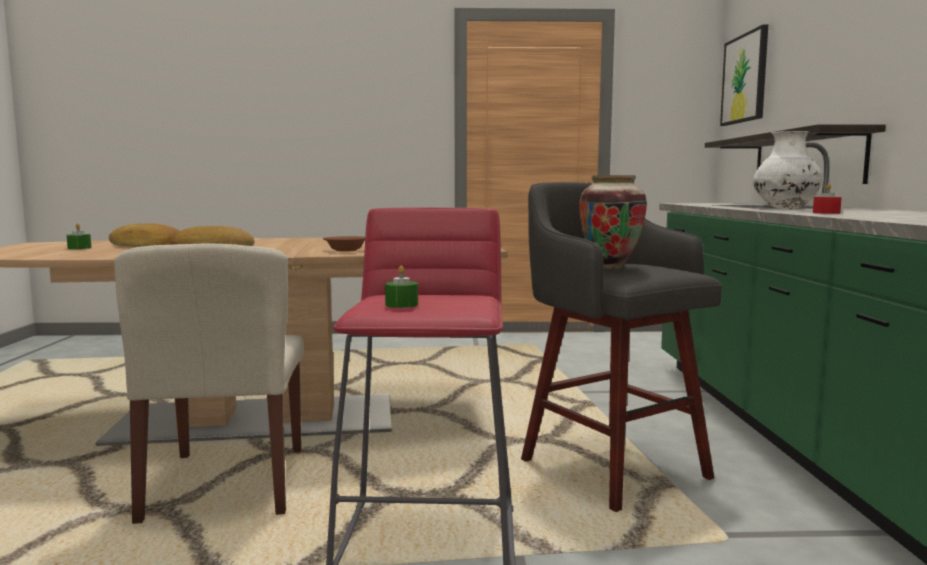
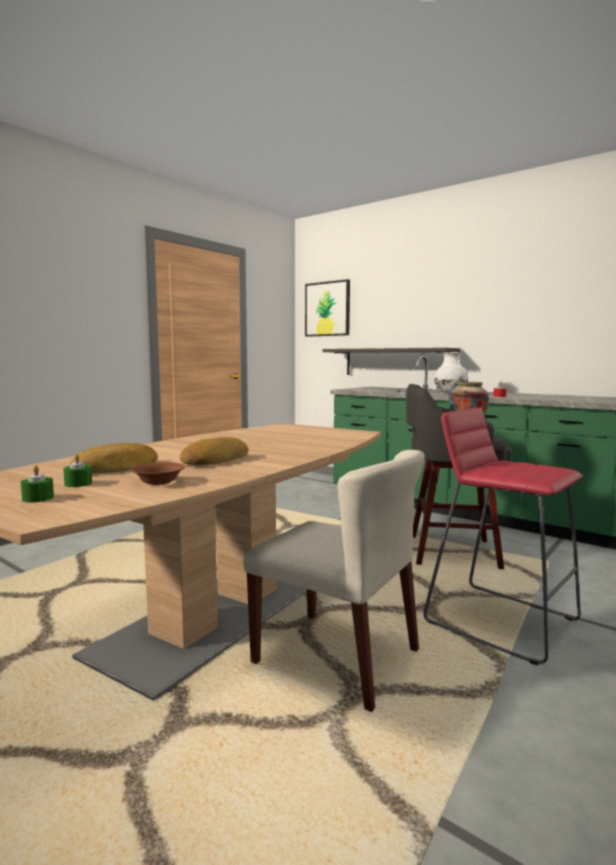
camera: 50 degrees left, 0 degrees up
(345, 250) = (311, 445): brown bowl -> brown bowl (159, 482)
(401, 304) = (527, 472): green candle -> green candle (38, 498)

